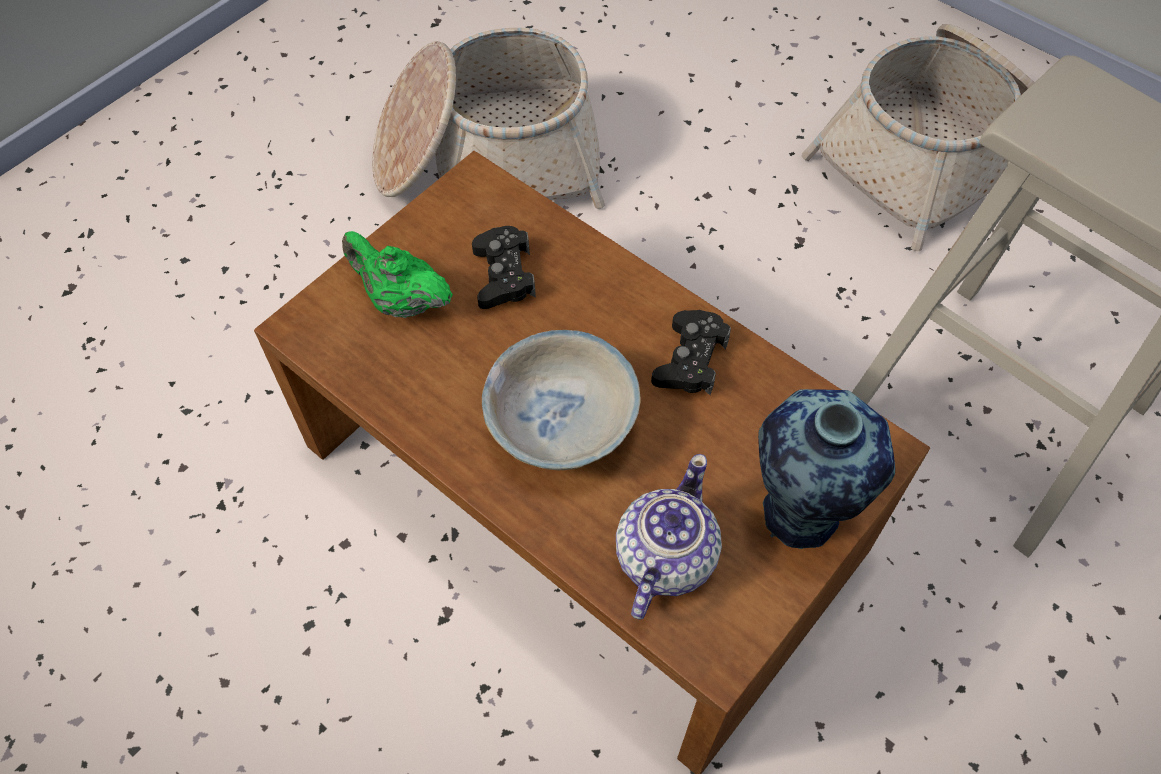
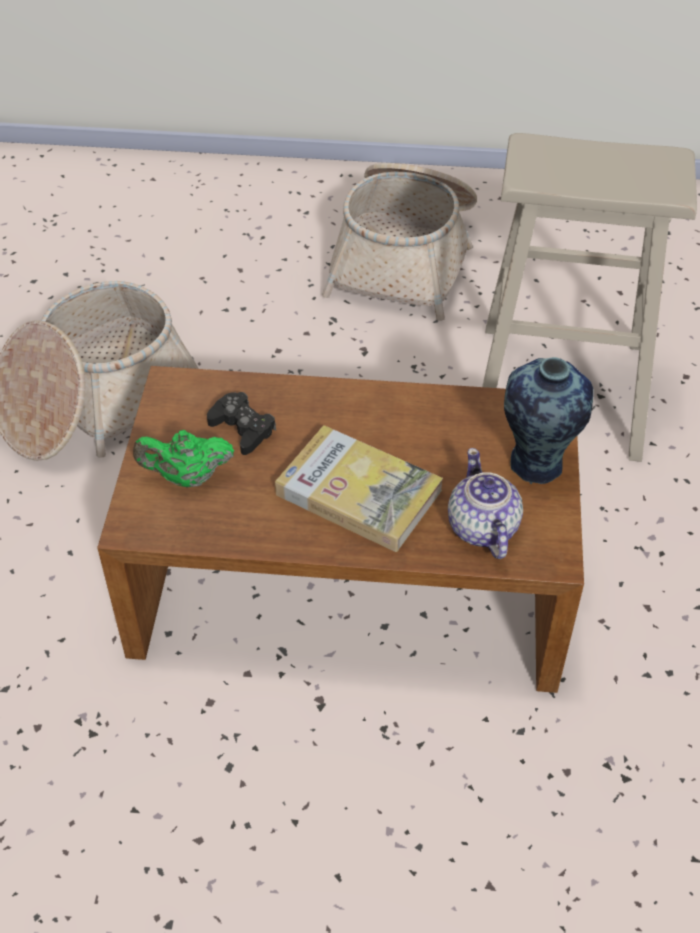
camera: 35 degrees left, 10 degrees down
(561, 425) = (358, 492): white bowl -> book
(690, 360) = (403, 417): black game controller -> none

